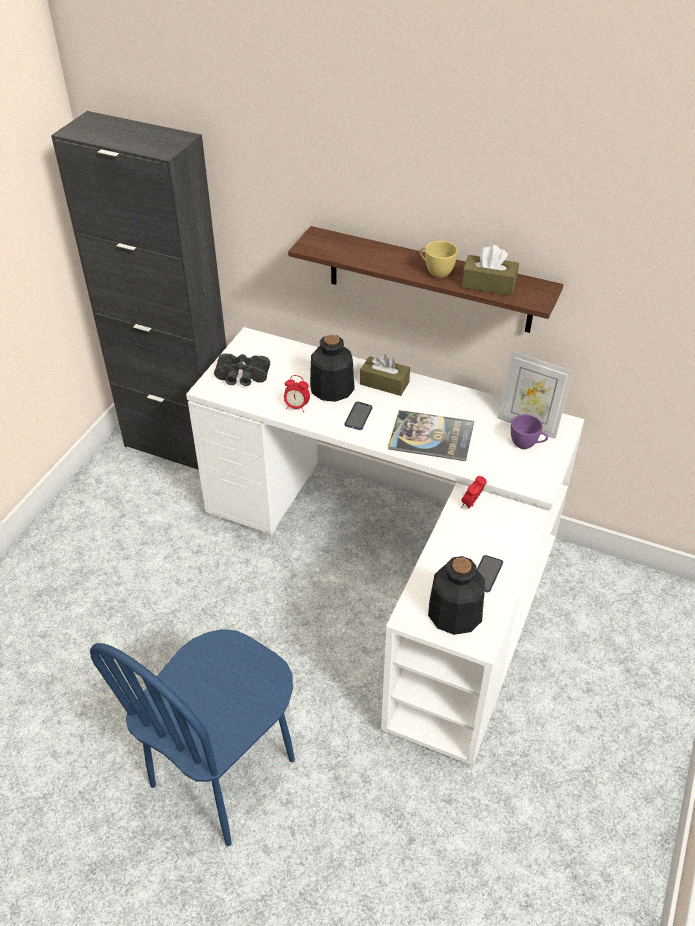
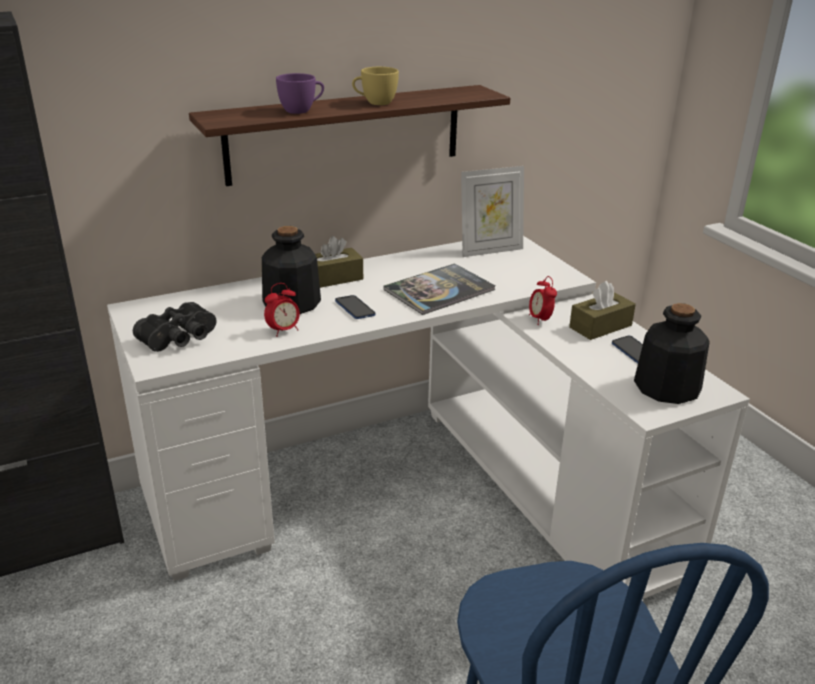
camera: 50 degrees left, 15 degrees down
(488, 284) = (432, 97): brown tissue box -> brown tissue box (600, 326)
(527, 444) = (512, 260): purple cup -> purple cup (302, 110)

